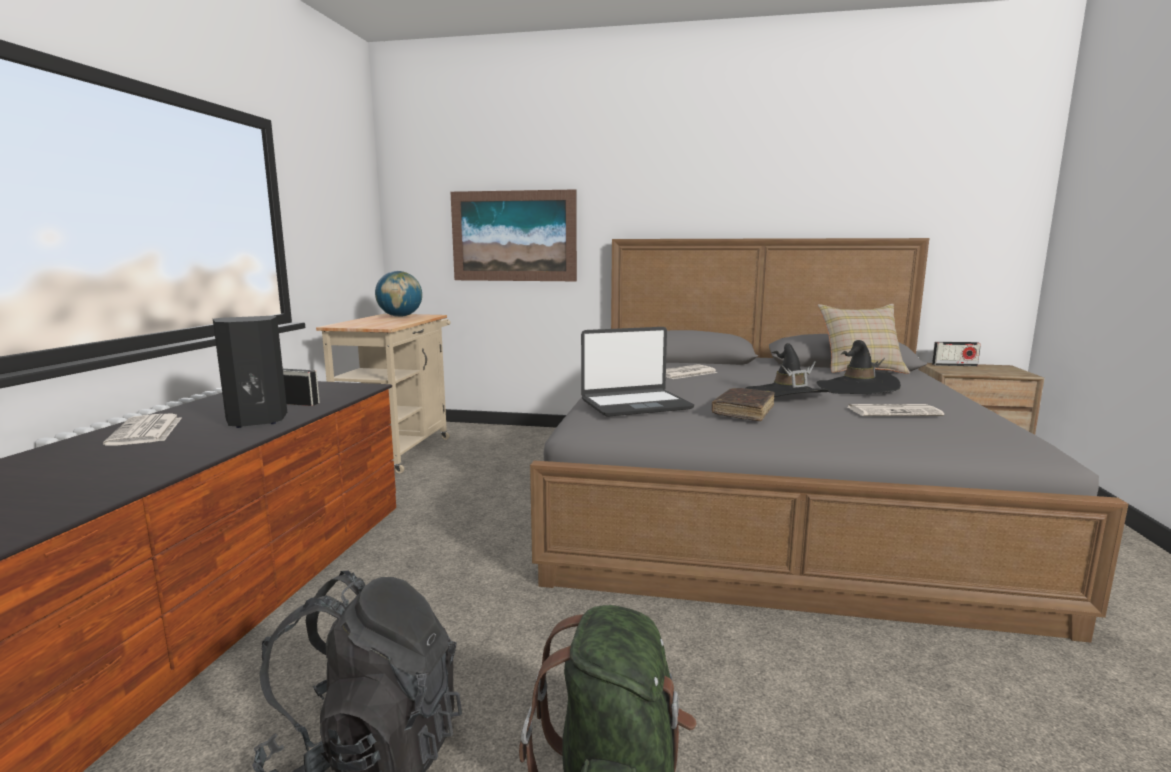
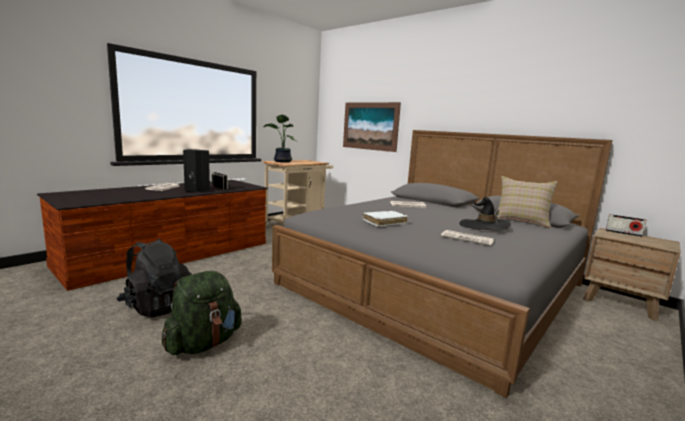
camera: 30 degrees right, 0 degrees up
(360, 323) = (281, 161): none -> potted plant
(400, 316) = (307, 161): globe -> none
(635, 404) = (343, 211): laptop -> none
(743, 411) = (384, 222): brown book -> white book
(786, 395) = (430, 221): black hat -> none

